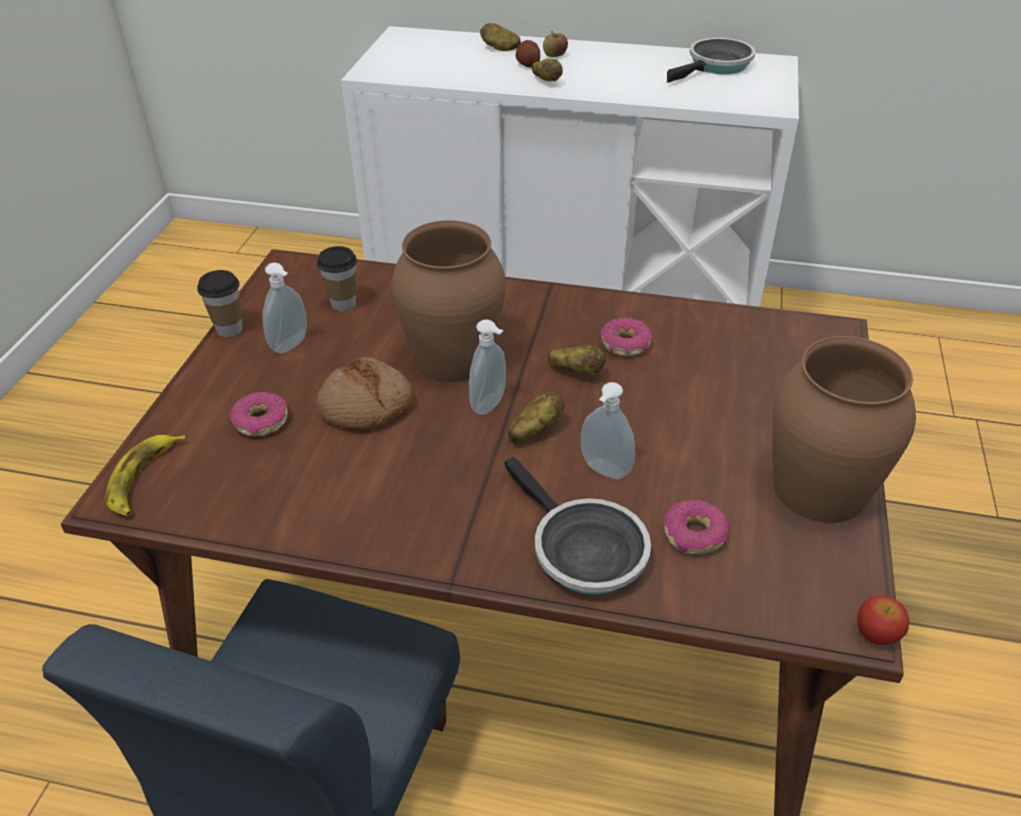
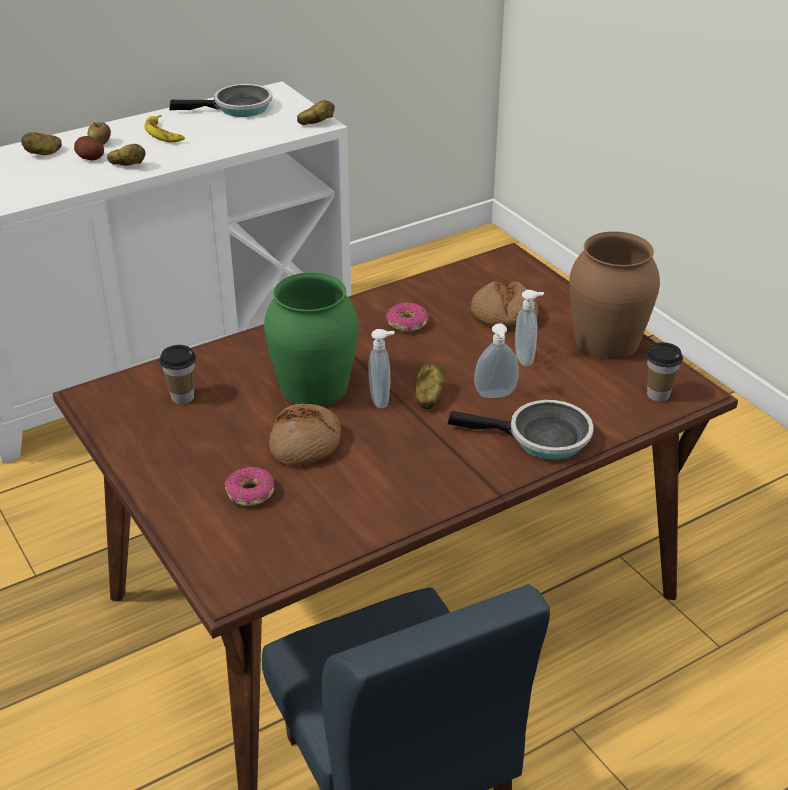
camera: 45 degrees left, 5 degrees down
(143, 479) = (227, 570): banana -> banana (164, 133)
(229, 329) = (122, 458): cup -> cup (658, 394)
(291, 346) = (190, 441): soap dispenser -> soap dispenser (526, 358)
(454, 357) = (315, 387): brown vase -> green vase
(576, 372) = (402, 354): potato -> potato (316, 123)
(695, 535) = (582, 397): donut -> none
(716, 66) = (238, 108): frying pan -> frying pan turned 75 degrees clockwise
(737, 391) = (503, 315): none -> bread
(876, 634) = (710, 390): apple -> none

